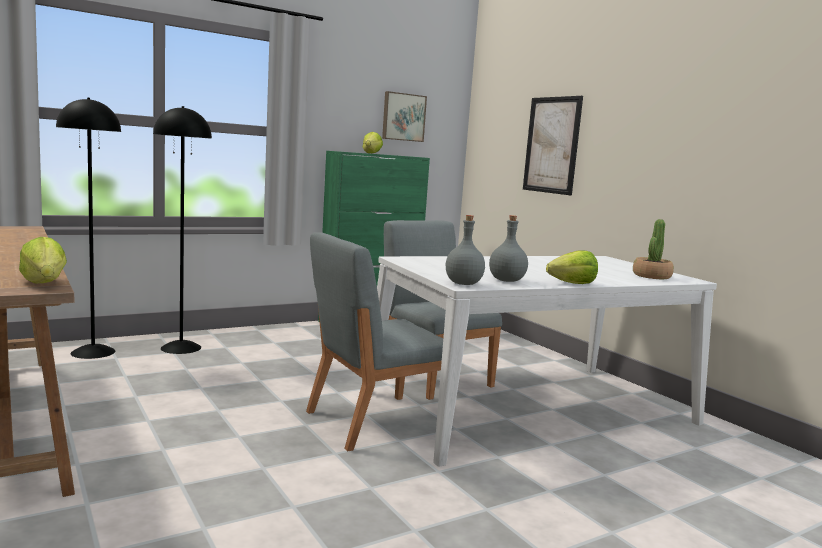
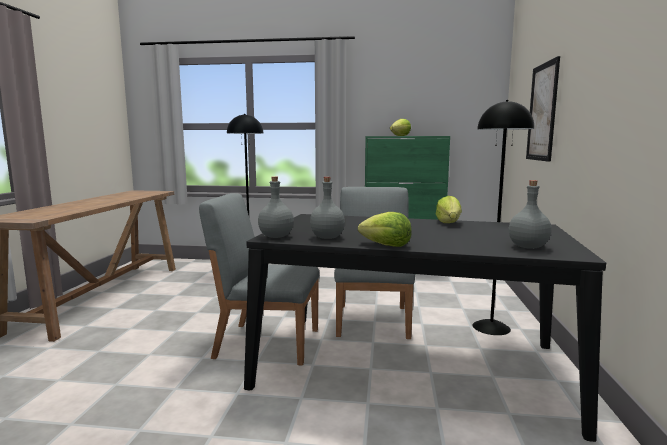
camera: 40 degrees right, 0 degrees up
(44, 283) = (41, 217): lettuce -> lettuce (449, 223)
(93, 352) = (205, 267): black floor lamp -> black floor lamp (491, 327)
(403, 117) = (436, 104): picture -> none
(530, 408) = (410, 365): white dining table -> black dining table
(651, 276) = (527, 247): potted plant -> grey bottle

